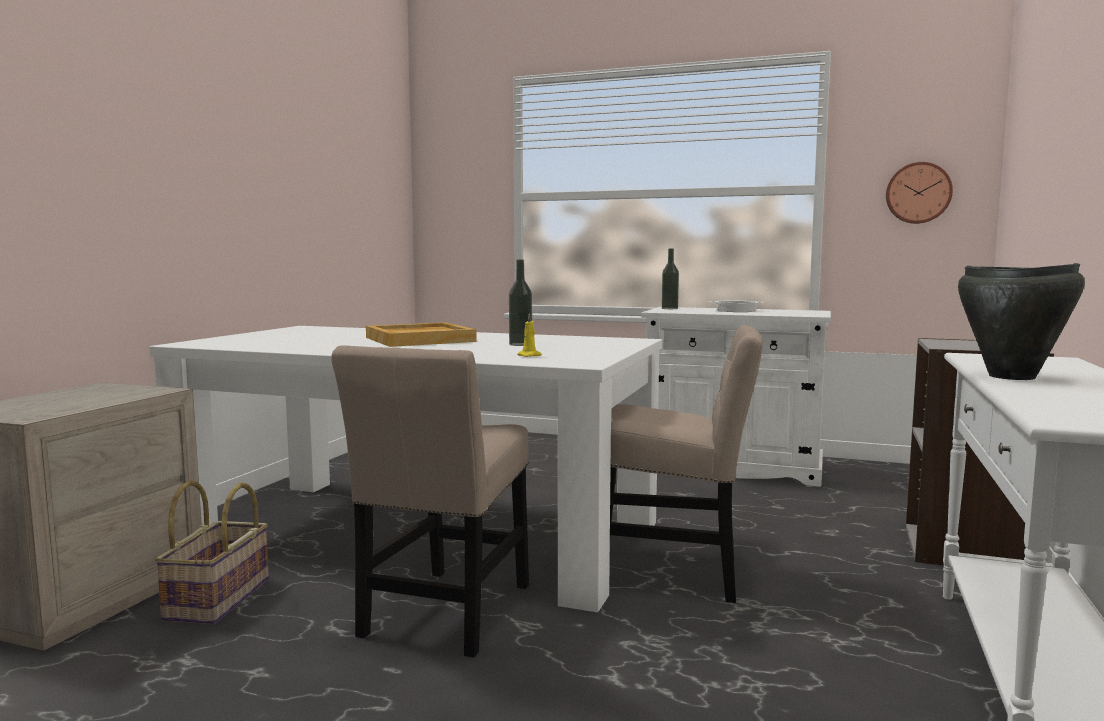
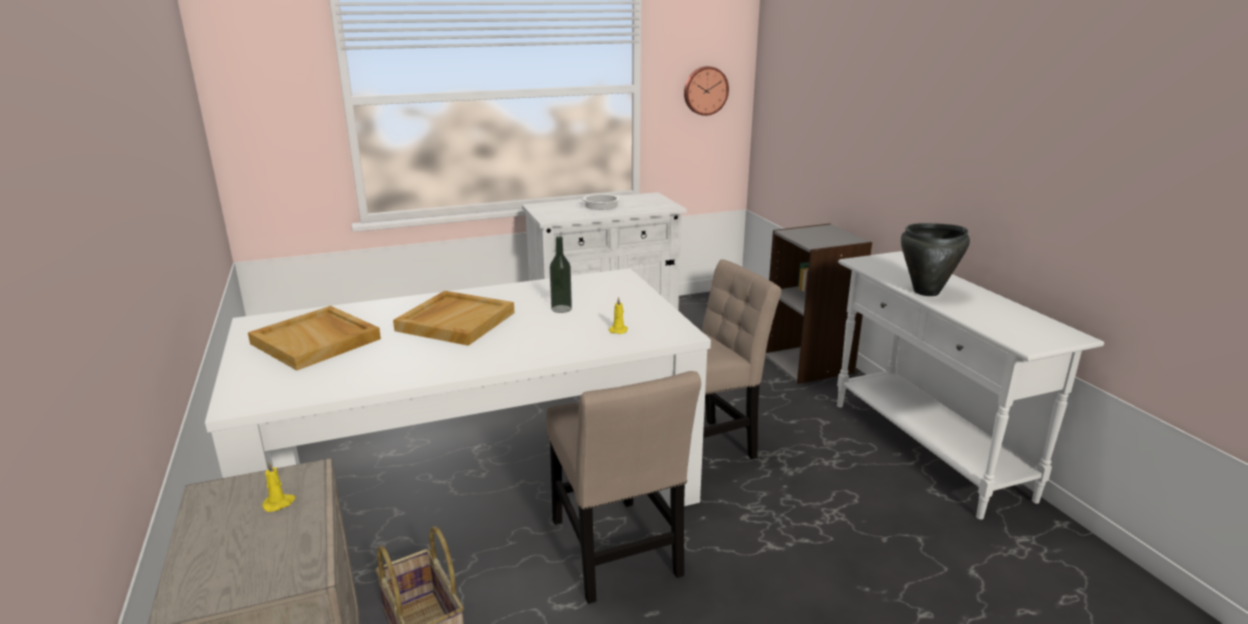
camera: 40 degrees left, 15 degrees up
(110, 395) = (279, 503): none -> yellow candle
(308, 335) = (317, 341): none -> beige tray
(669, 308) = (543, 209): bottle -> none

